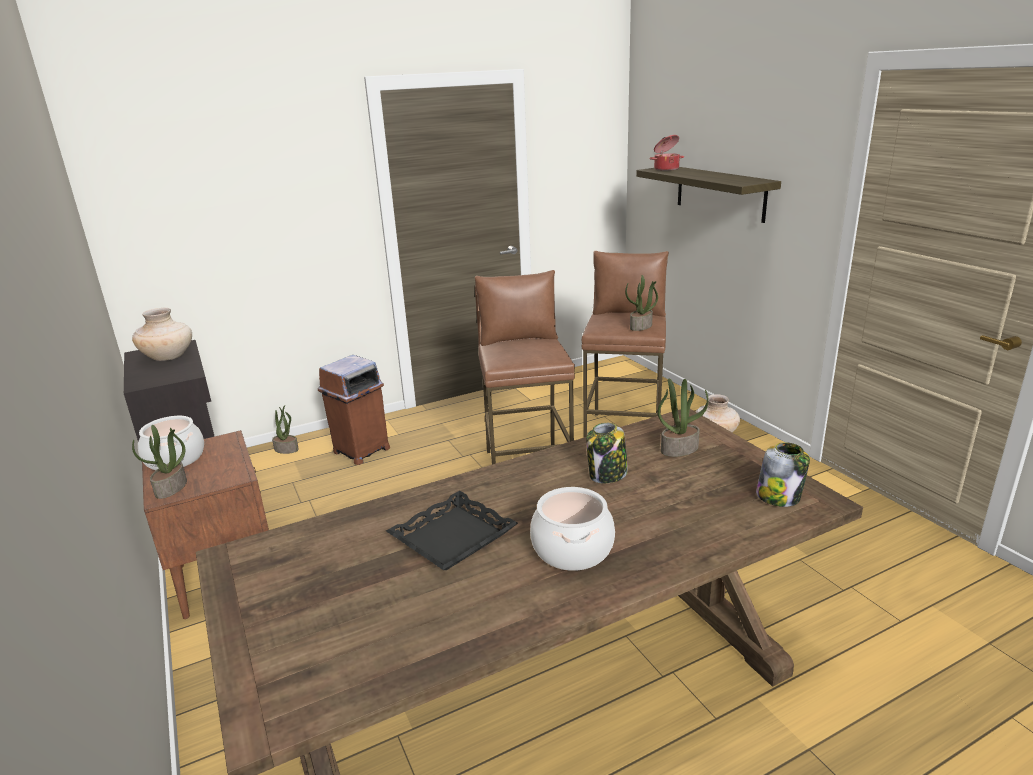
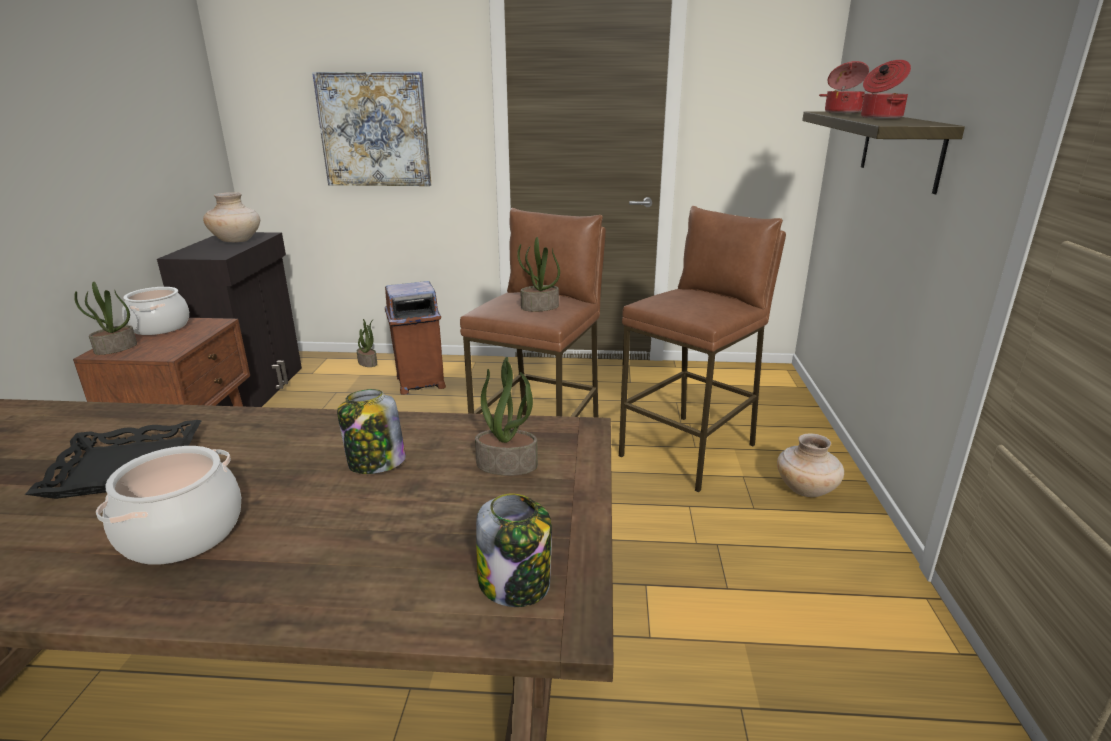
camera: 30 degrees right, 0 degrees up
(266, 222) = (374, 130): none -> picture
(641, 326) = (702, 311): potted plant -> potted plant (539, 307)
(711, 175) = (880, 117): none -> cooking pot

